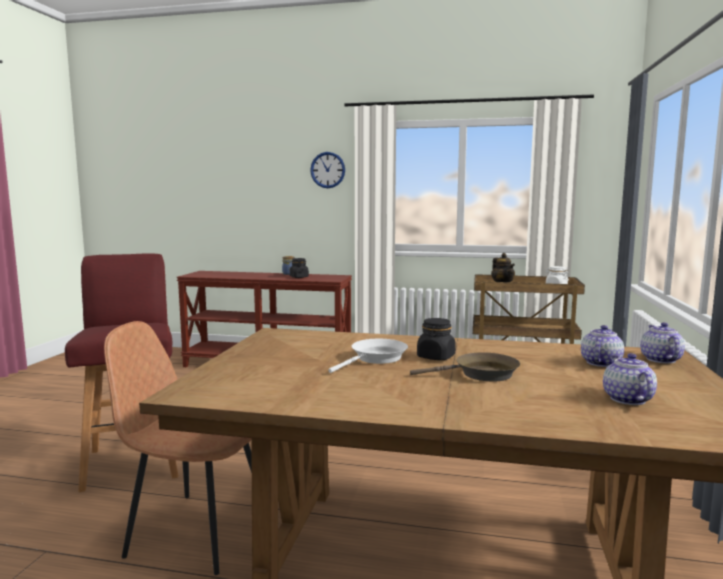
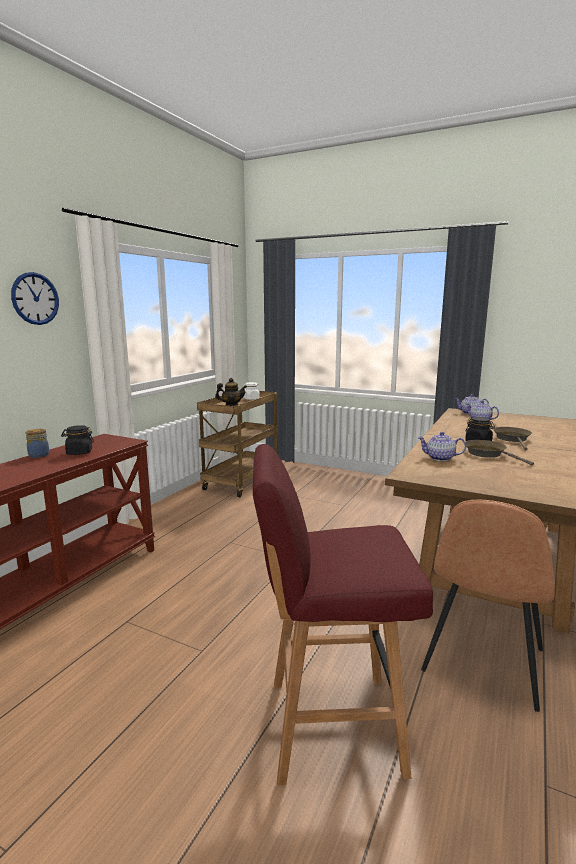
camera: 75 degrees left, 5 degrees up
(376, 359) = (488, 454): white frying pan -> brown frying pan
(626, 399) = (540, 426): teapot -> teapot (440, 458)

